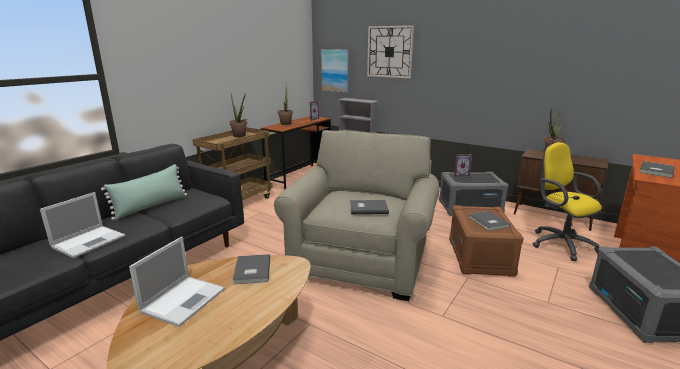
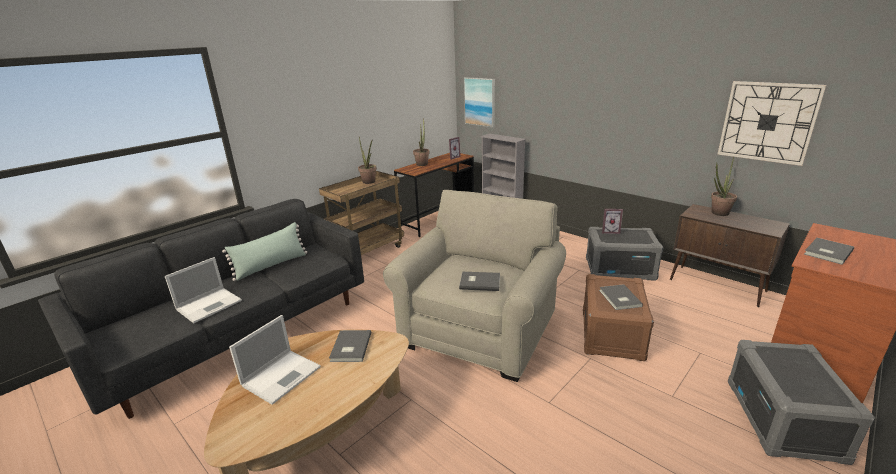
camera: 10 degrees right, 5 degrees up
(389, 52) = (538, 83): wall clock -> wall clock (767, 122)
(559, 243) = (712, 322): yellow office chair -> none

